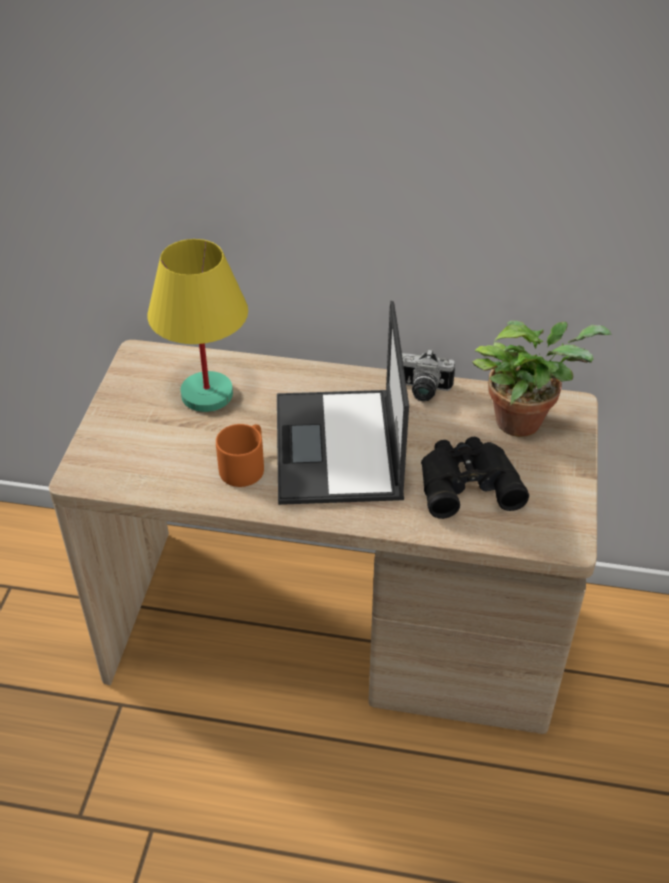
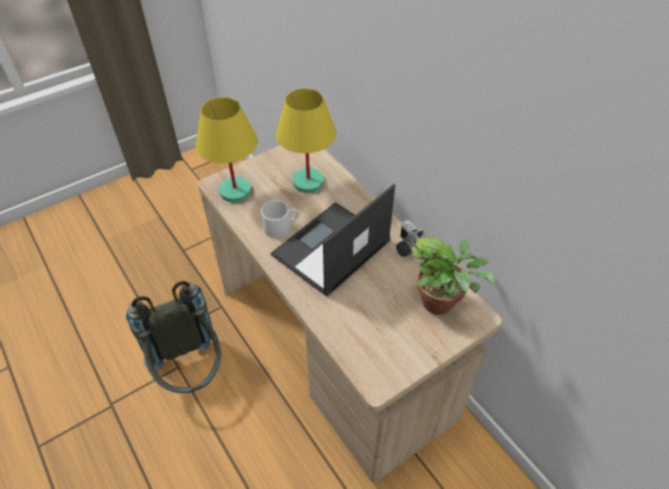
camera: 45 degrees right, 5 degrees up
(123, 465) = (235, 191): none -> yellow table lamp
(180, 819) = (191, 372): none -> grey backpack
(244, 465) = (281, 226): orange mug -> white mug
(466, 481) = (368, 311): black binoculars -> none

